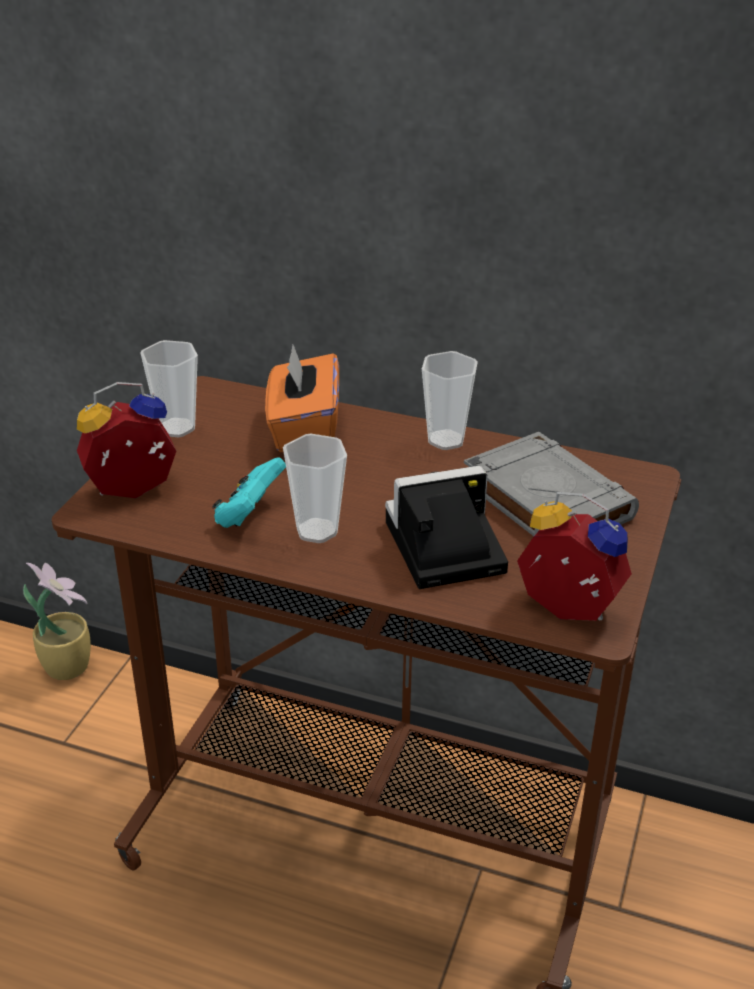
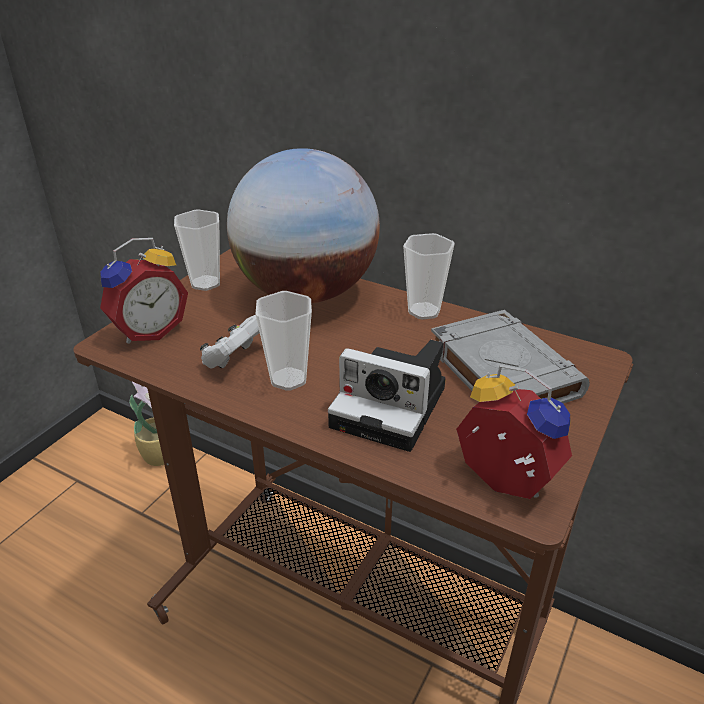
camera: 10 degrees right, 0 degrees up
(133, 492) = (148, 331): alarm clock -> alarm clock turned 150 degrees clockwise
(249, 514) = (236, 359): turquoise game controller -> white game controller
(304, 430) = (307, 293): orange tissue box -> globe
(440, 549) = (394, 407): camera -> camera turned 150 degrees counterclockwise

